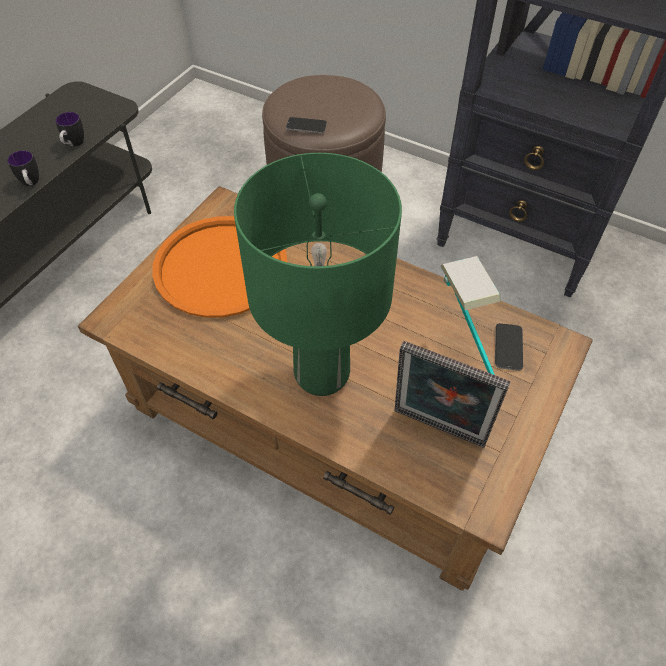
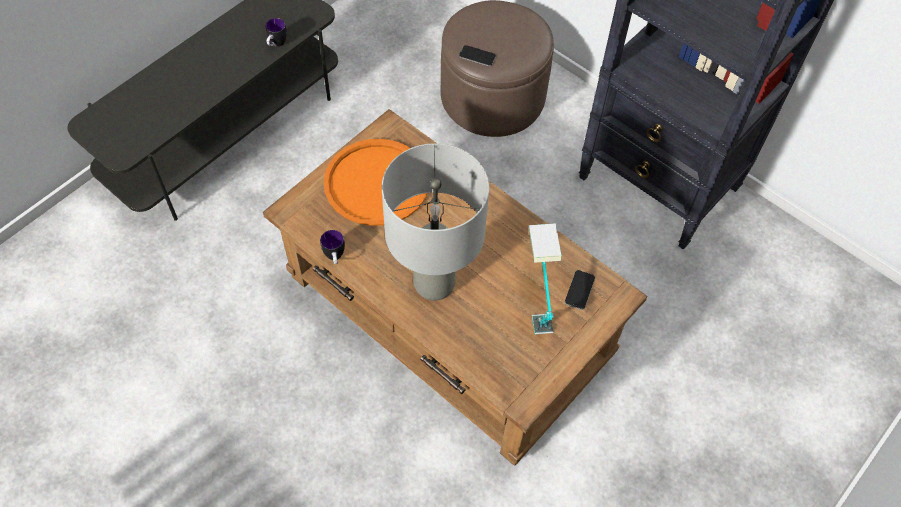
camera: 10 degrees right, 5 degrees up
(31, 184) = (238, 78): mug -> mug (335, 258)
(322, 373) = (435, 283): green table lamp -> grey table lamp
(437, 431) = (506, 342): picture frame -> none

